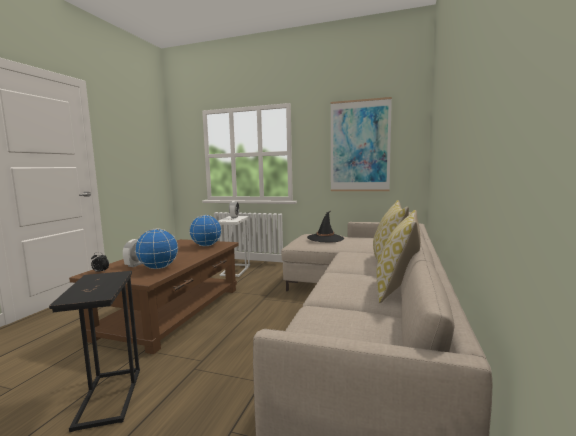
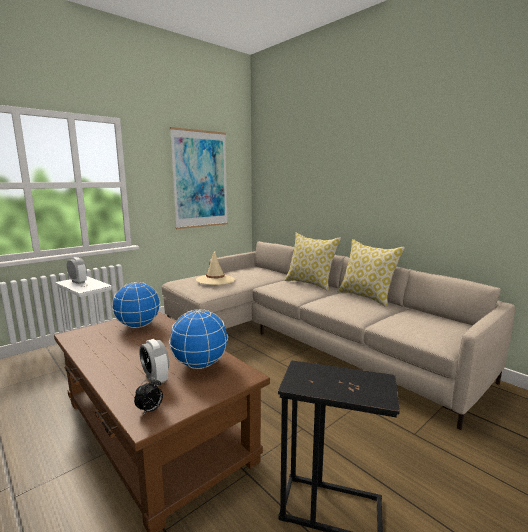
camera: 60 degrees left, 5 degrees up
(325, 238) = (215, 280): black hat -> beige hat

